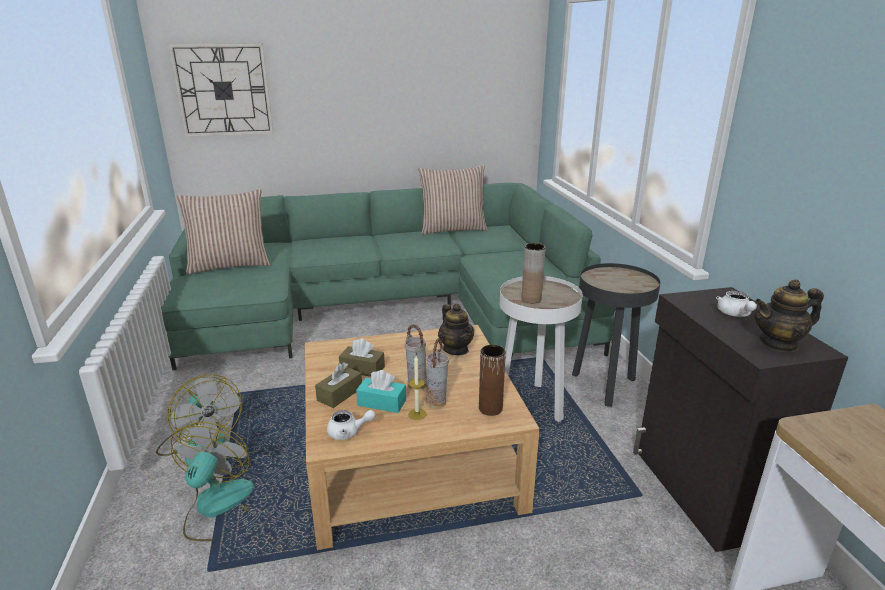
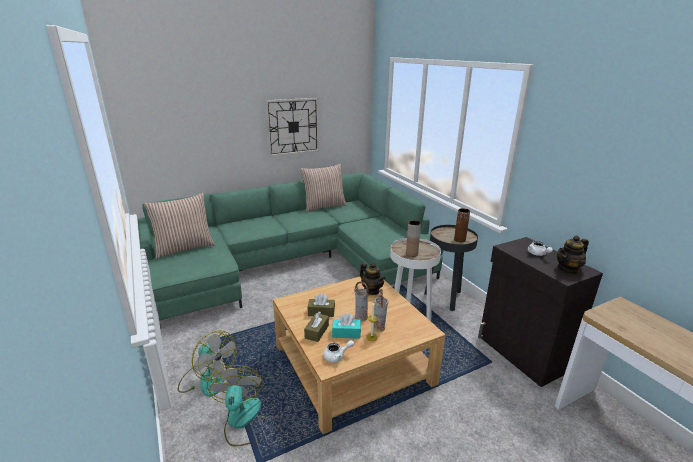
camera: 15 degrees left, 0 degrees up
(223, 90) = (162, 123): wall clock -> wall clock (293, 126)
(490, 408) = (412, 326): brown vase -> brown vase (459, 240)

